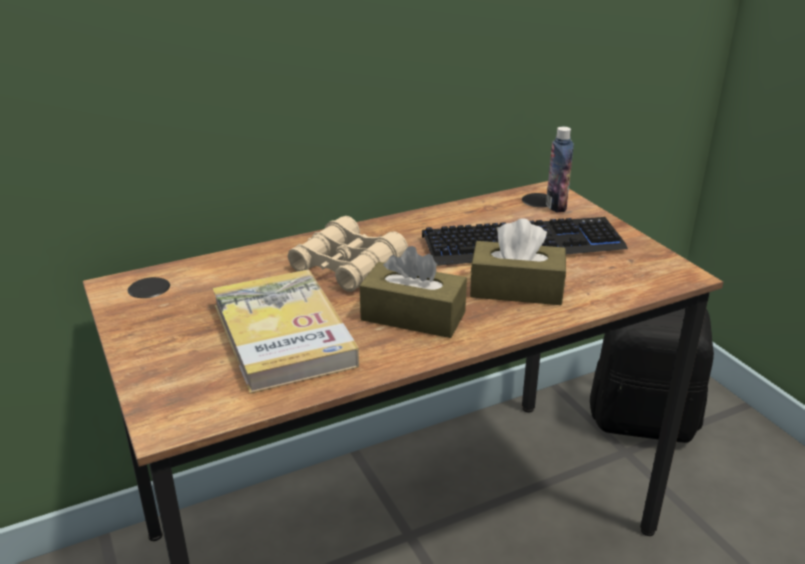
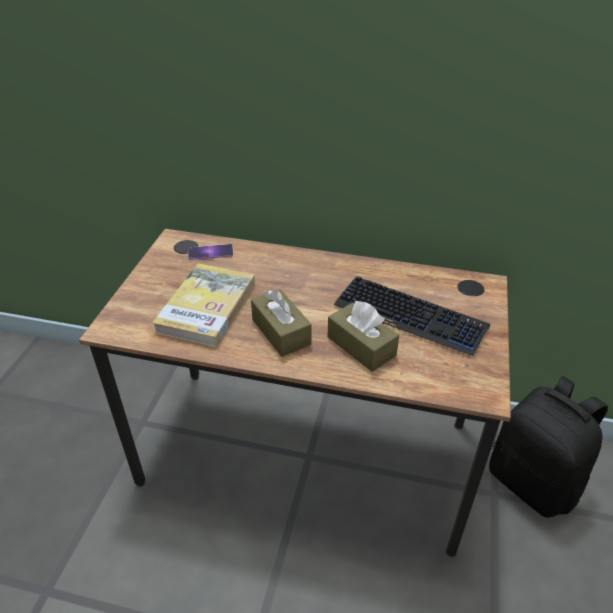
camera: 40 degrees right, 10 degrees up
(197, 279) = (210, 252): none -> phone
(347, 266) = (290, 281): beige binoculars -> none
(556, 206) = (474, 298): bottle -> none

